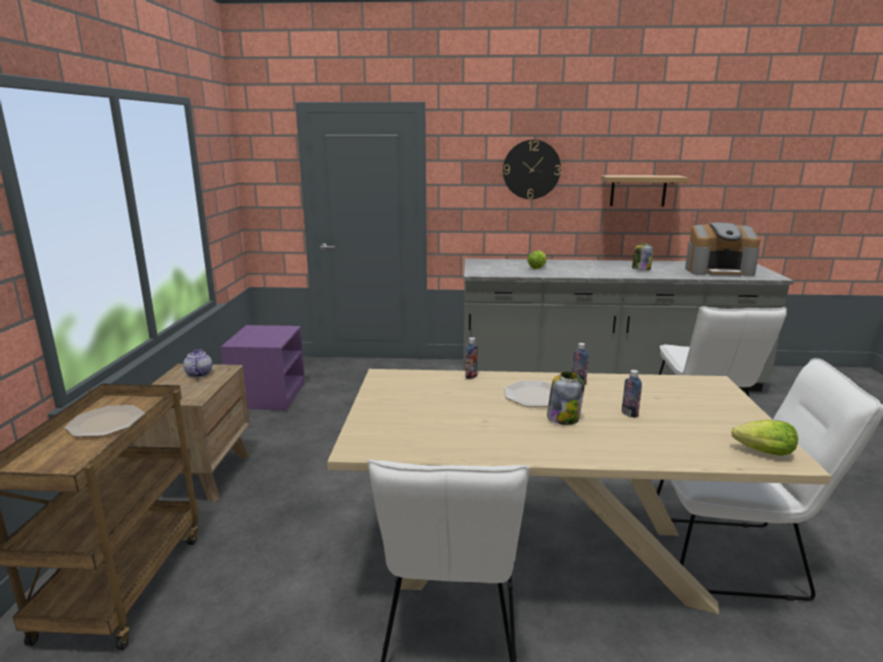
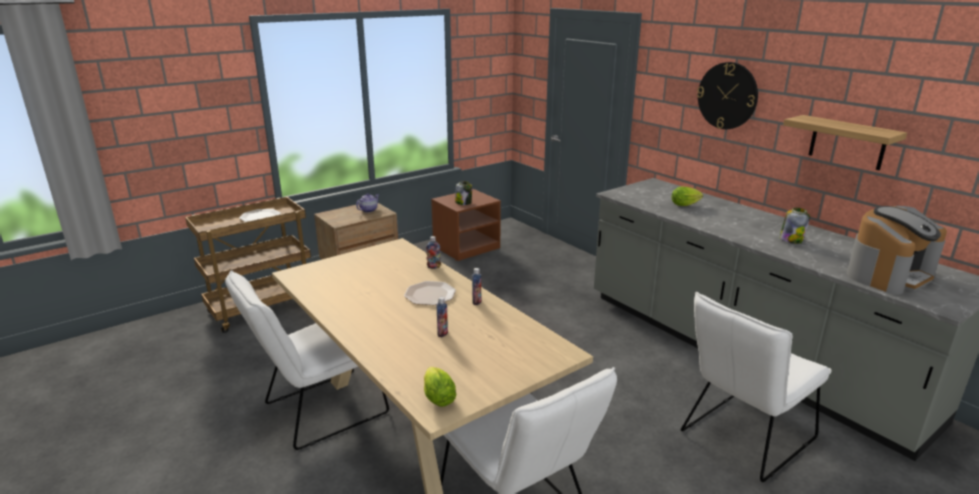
camera: 50 degrees right, 5 degrees up
(268, 396) = (466, 247): purple nightstand -> brown nightstand
(563, 418) = (404, 313): jar -> jar (463, 203)
(718, 271) = (888, 274): coffee machine -> coffee machine turned 90 degrees counterclockwise

